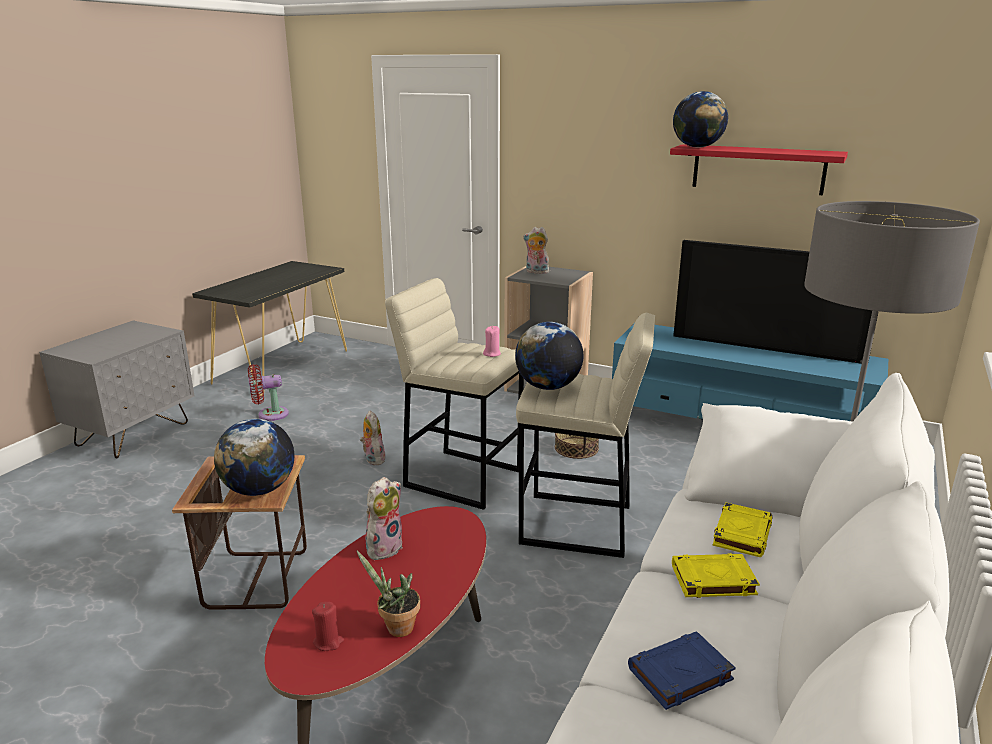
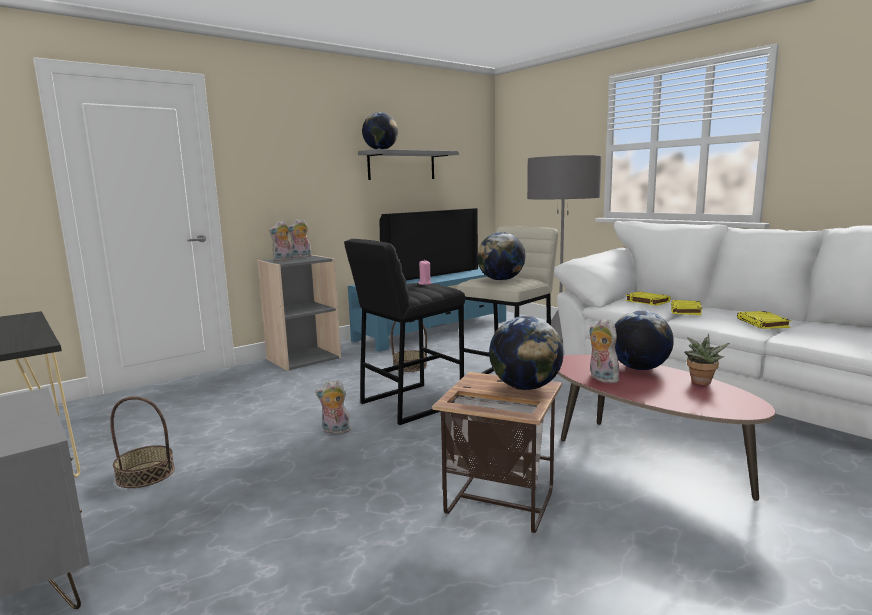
camera: 65 degrees left, 10 degrees down
(269, 414) = (146, 474): red fan -> basket
(328, 642) = (717, 400): red candle -> none
(440, 573) = (639, 368): none -> globe
(460, 478) = (409, 404): beige stool -> black stool
(566, 272) = (301, 257): none -> plush toy
(679, 675) = (763, 323): blue book -> yellow book
(758, 169) = (401, 165): red shelf -> grey shelf

